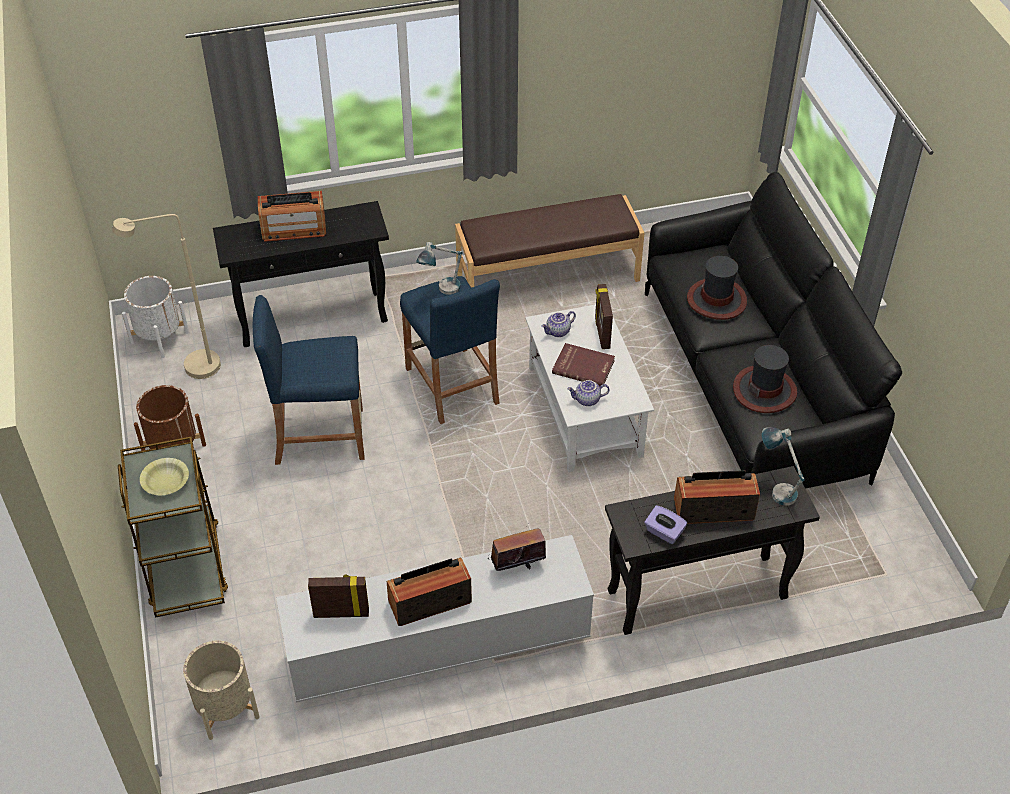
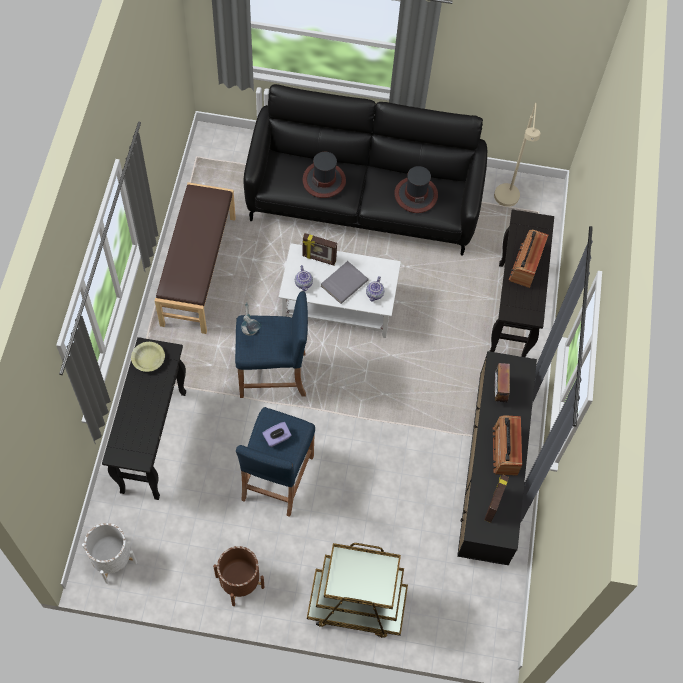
camera: 70 degrees left, 15 degrees up
(166, 482) = (364, 573): yellow bowl -> yellow bowl (148, 359)
(192, 369) = (161, 545): beige floor lamp -> beige floor lamp (507, 202)
(225, 708) = (483, 613): beige planter -> none
(294, 229) = (137, 405): radio -> none
(436, 649) = (490, 471): white tv stand -> black tv stand
(583, 366) = (343, 283): red book -> grey book
(664, 532) = (532, 298): purple tissue box -> purple tissue box (277, 438)
(776, 488) = (525, 226): table lamp -> none

